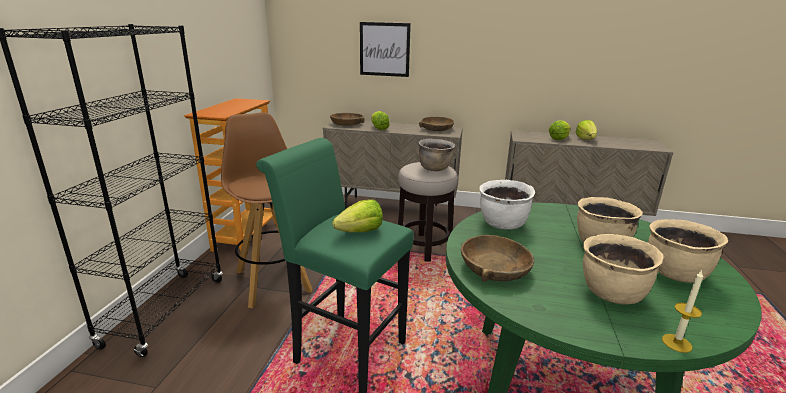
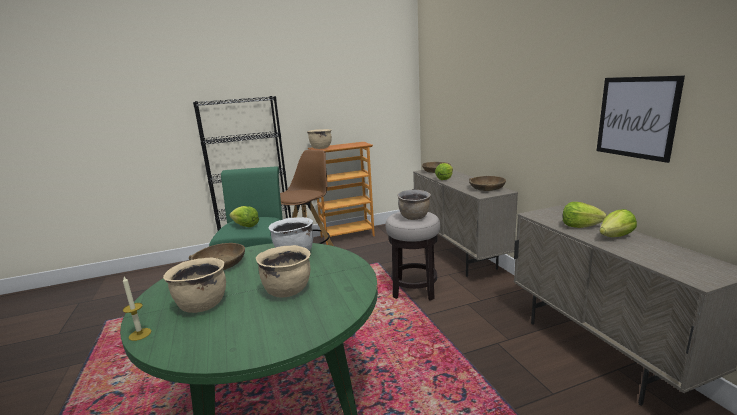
camera: 60 degrees right, 5 degrees down
(384, 49) = (471, 108): picture -> picture (636, 117)
(674, 274) = (252, 326): beige cooking pot -> beige cooking pot (320, 148)

